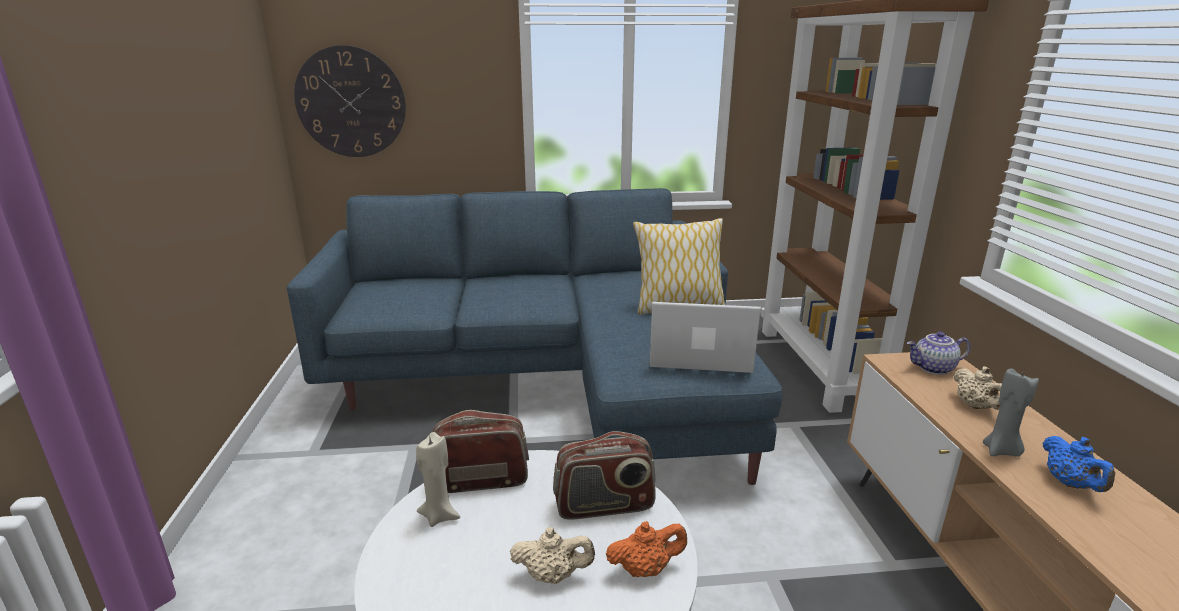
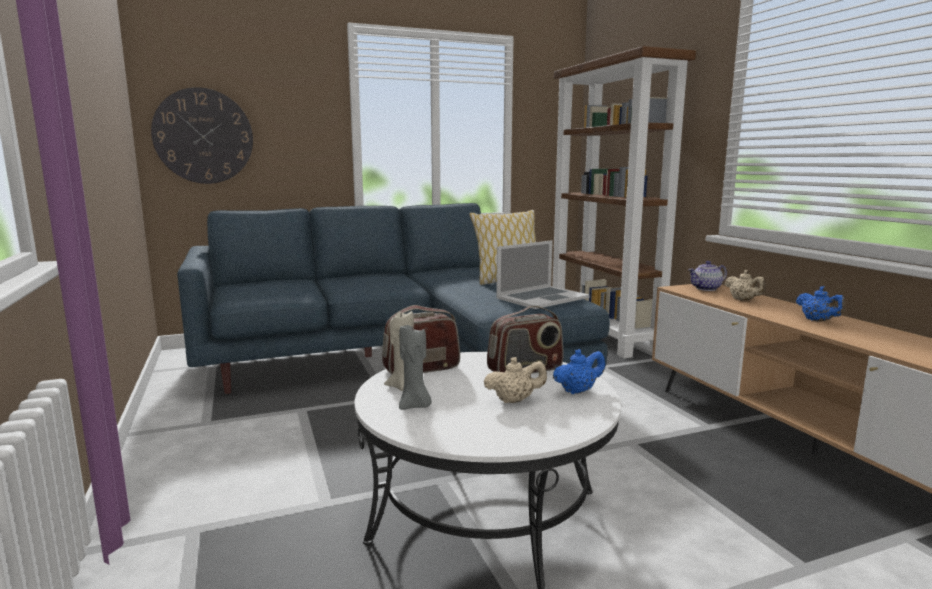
camera: 15 degrees left, 10 degrees down
(645, 569) = (578, 391): orange teapot -> blue teapot
(699, 354) = (542, 298): laptop -> laptop turned 150 degrees clockwise
(1001, 451) = (771, 313): grey candle -> grey candle (415, 406)

